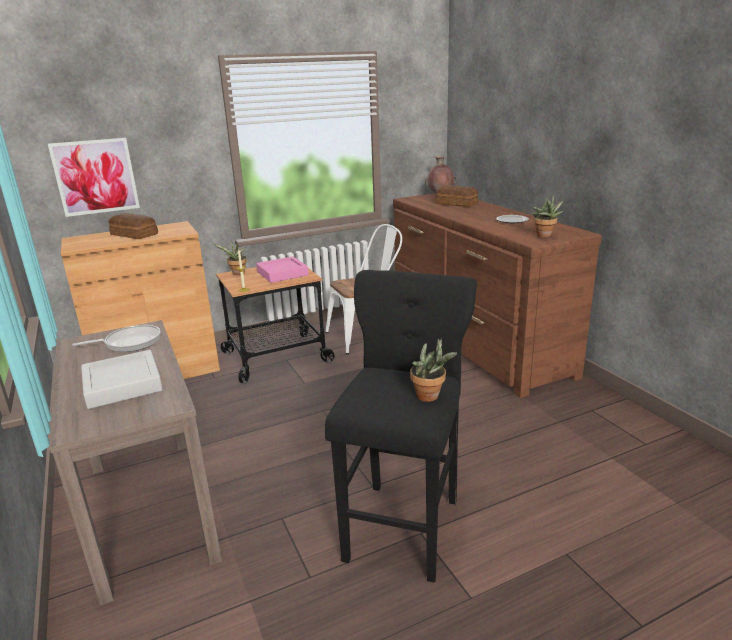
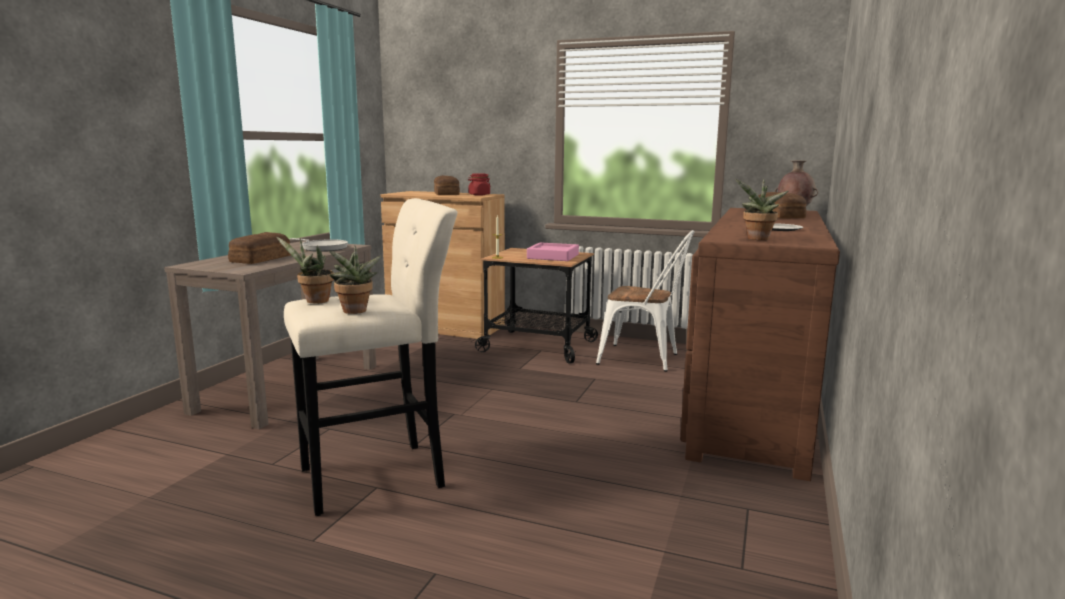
camera: 45 degrees right, 10 degrees down
(95, 176) = (443, 144): picture -> none
(123, 385) = (259, 259): grey tray -> bread
(173, 228) = (479, 195): none -> red jar
(237, 273) = (523, 250): potted plant -> potted plant (313, 301)
(404, 524) = (380, 476): black stool -> beige stool

